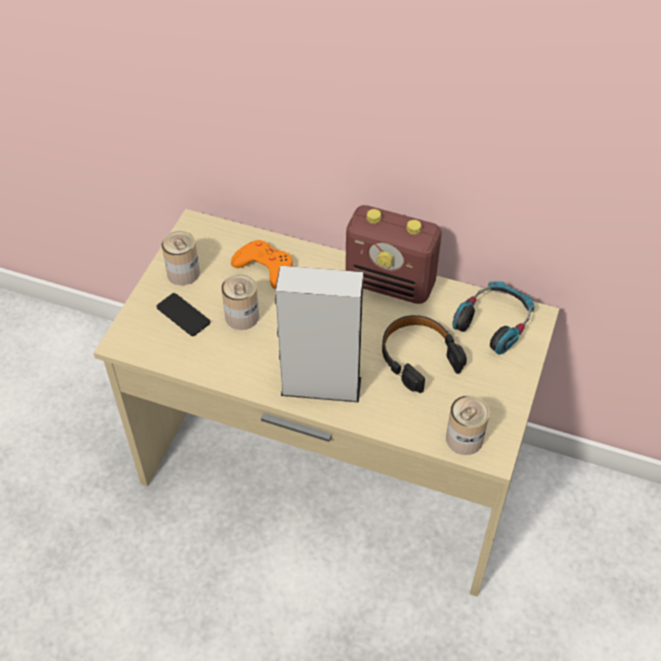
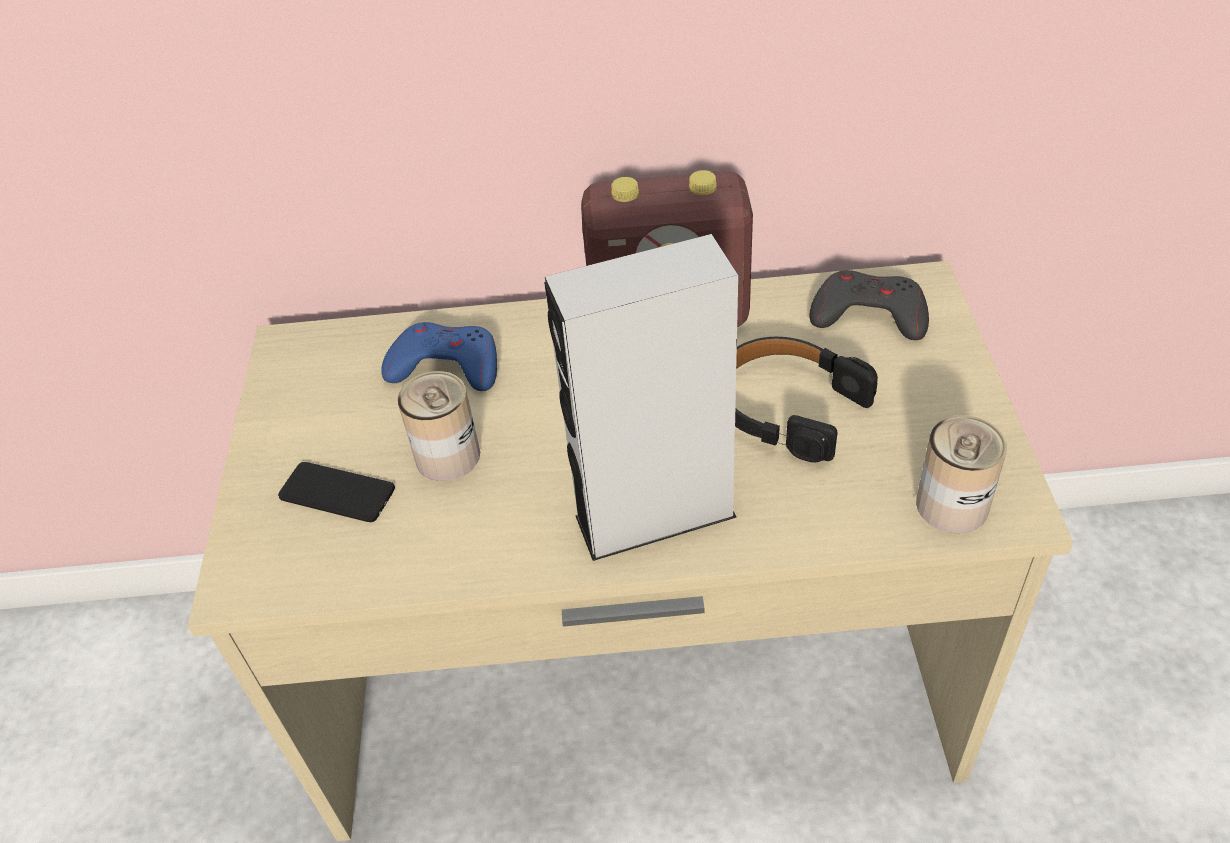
camera: 20 degrees left, 5 degrees down
(183, 272) = (303, 424): can -> none
(265, 267) = (445, 365): orange game controller -> blue game controller
(494, 322) = (869, 314): headphones -> grey game controller

